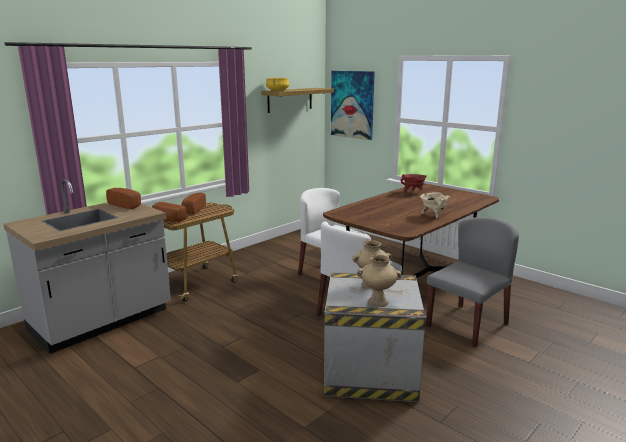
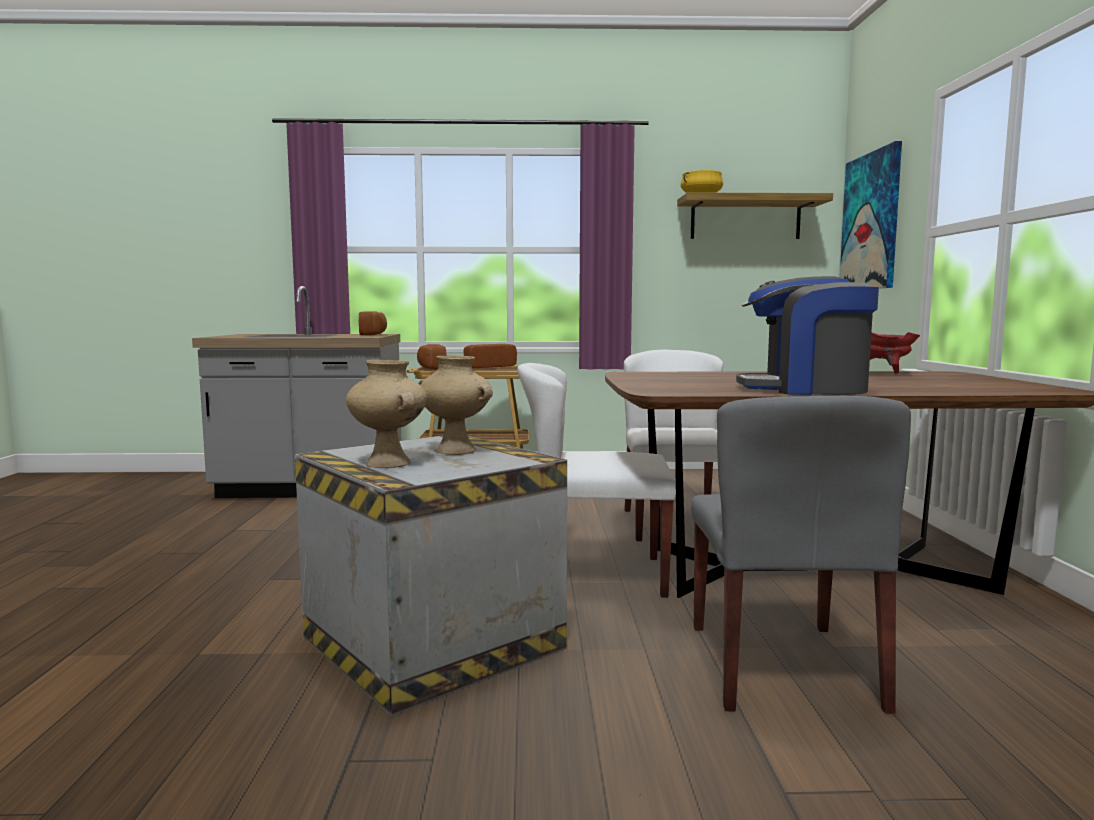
camera: 45 degrees right, 10 degrees down
(433, 215) = (804, 389): beige cooking pot -> coffee machine
(467, 324) = (782, 666): grey chair -> grey chair turned 90 degrees clockwise

